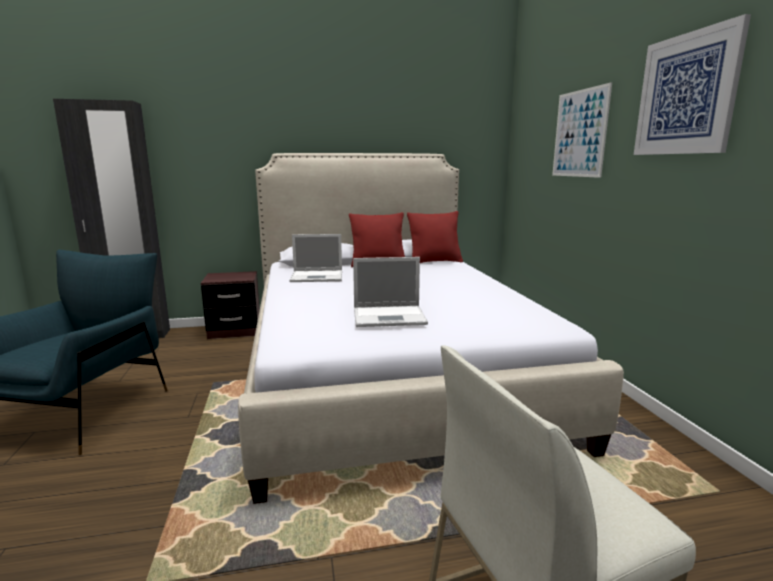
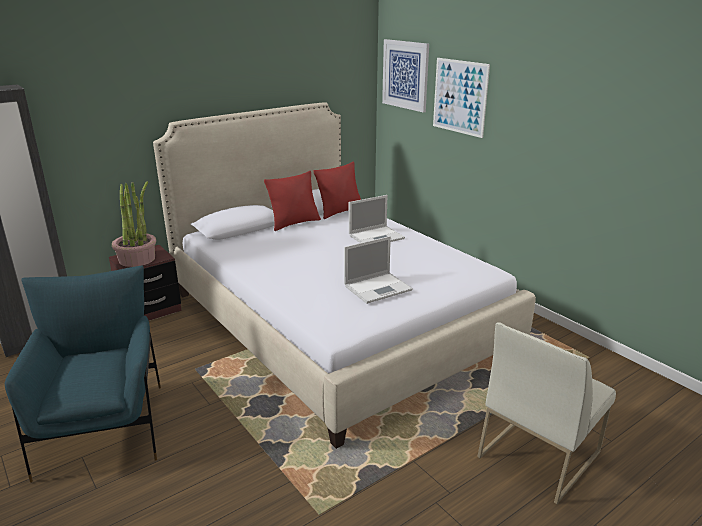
camera: 25 degrees left, 10 degrees up
(225, 277) = (137, 259): none -> potted plant
(318, 277) = (262, 250): laptop -> laptop (377, 236)
(686, 94) = (552, 94): picture -> picture (405, 75)

